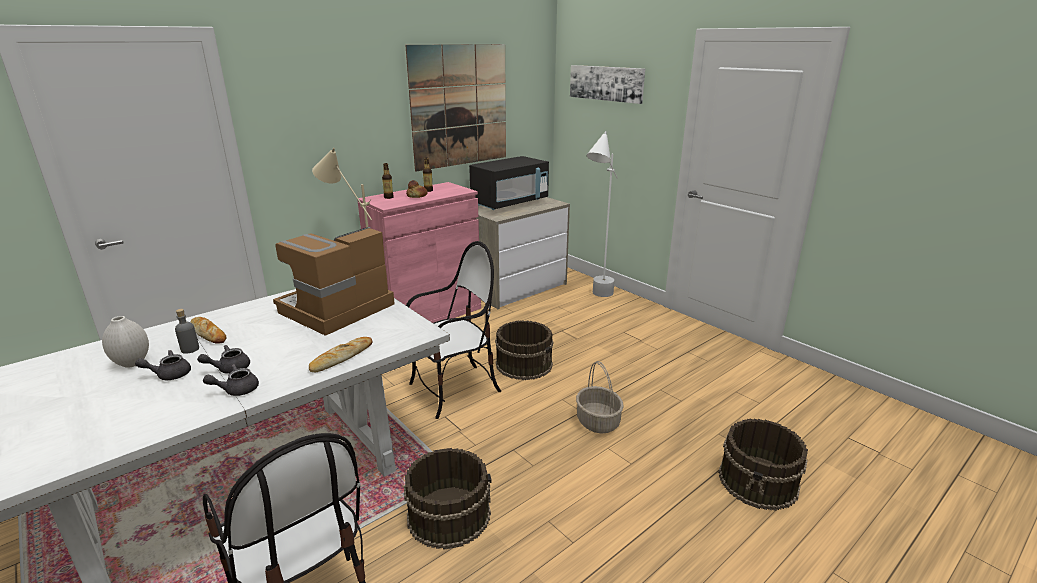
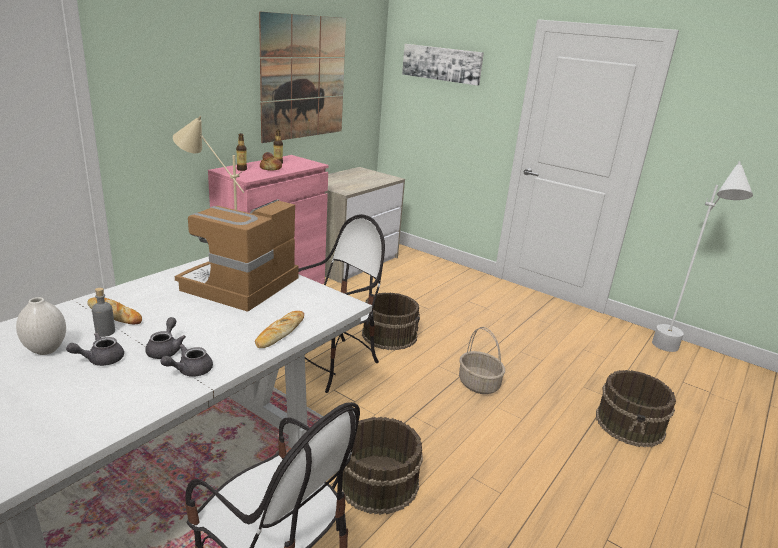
camera: 15 degrees left, 0 degrees up
(229, 368) = (166, 349): grey teapot -> grey teapot turned 135 degrees clockwise
(510, 203) = (347, 177): black microwave -> none
(597, 299) = (432, 271): white floor lamp -> white floor lamp (669, 356)

